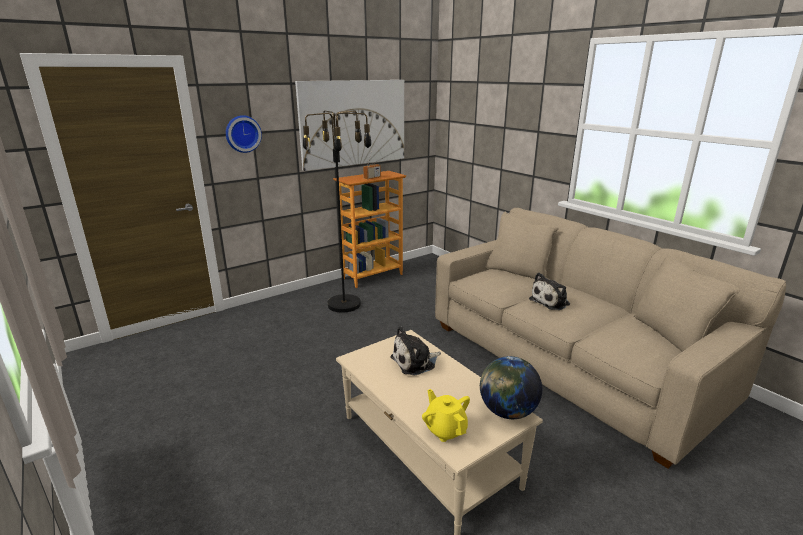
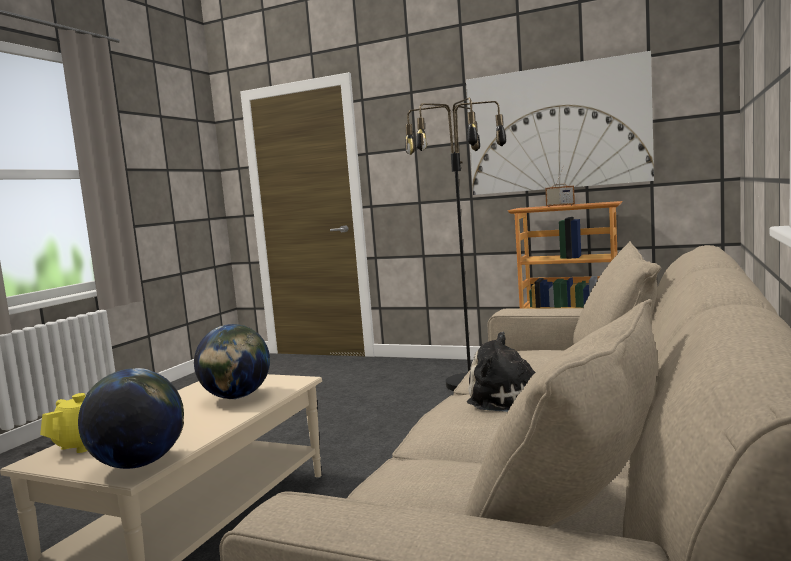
camera: 60 degrees right, 15 degrees down
(242, 133) = (403, 149): wall clock -> none
(415, 362) = (236, 397): plush toy -> globe

